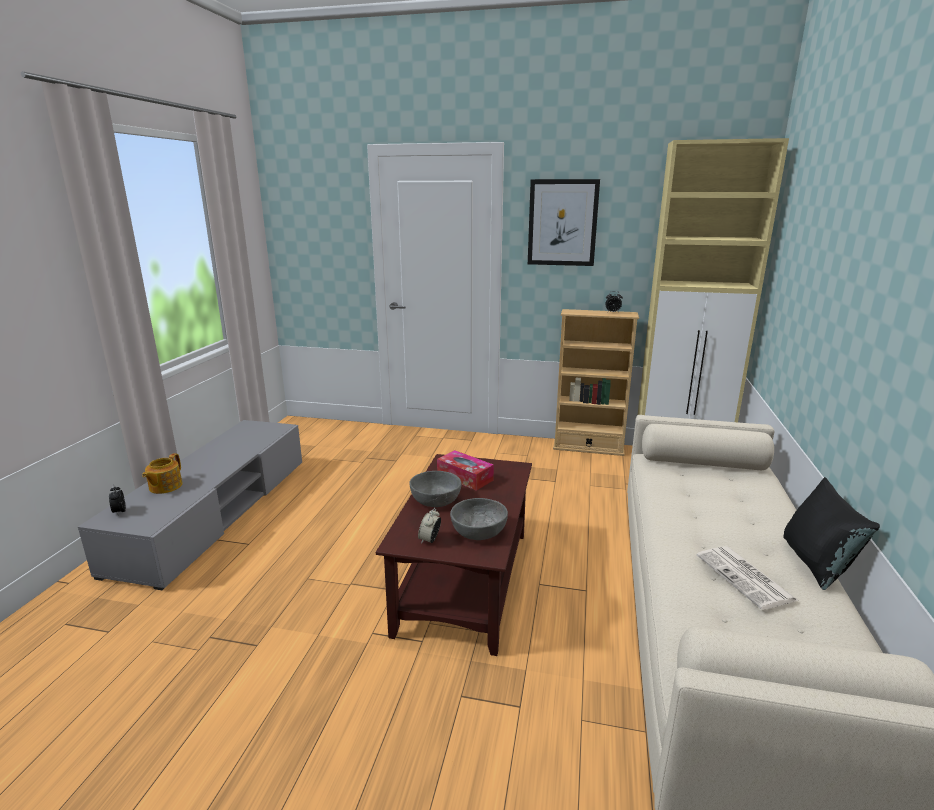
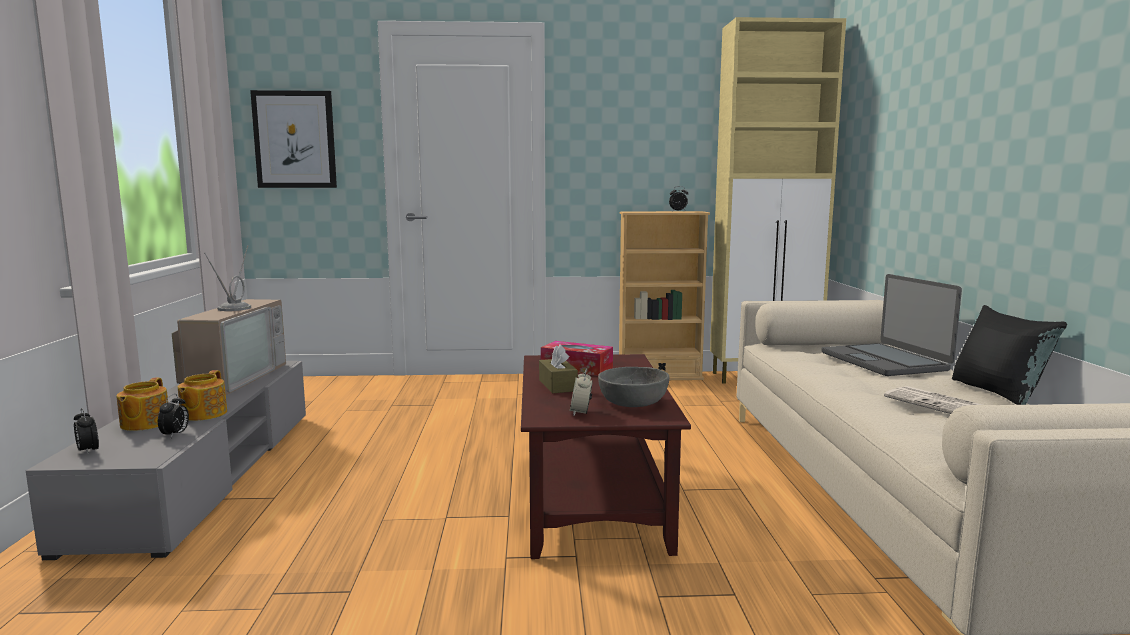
camera: 15 degrees left, 10 degrees down
(177, 502) = (175, 435): none -> alarm clock
(204, 481) = (203, 414): none -> teapot
(243, 440) = (232, 378): none -> television
(435, 500) = (557, 385): grey bowl -> brown tissue box
(562, 223) = (614, 113): picture -> picture (295, 140)
(737, 500) = (885, 361): none -> laptop

